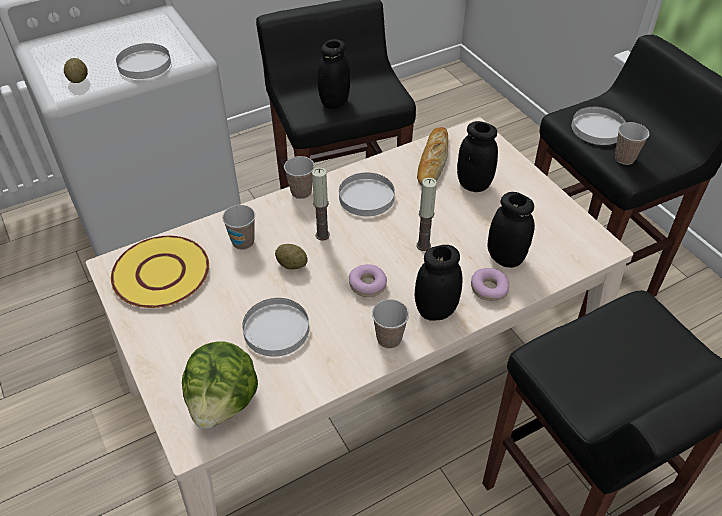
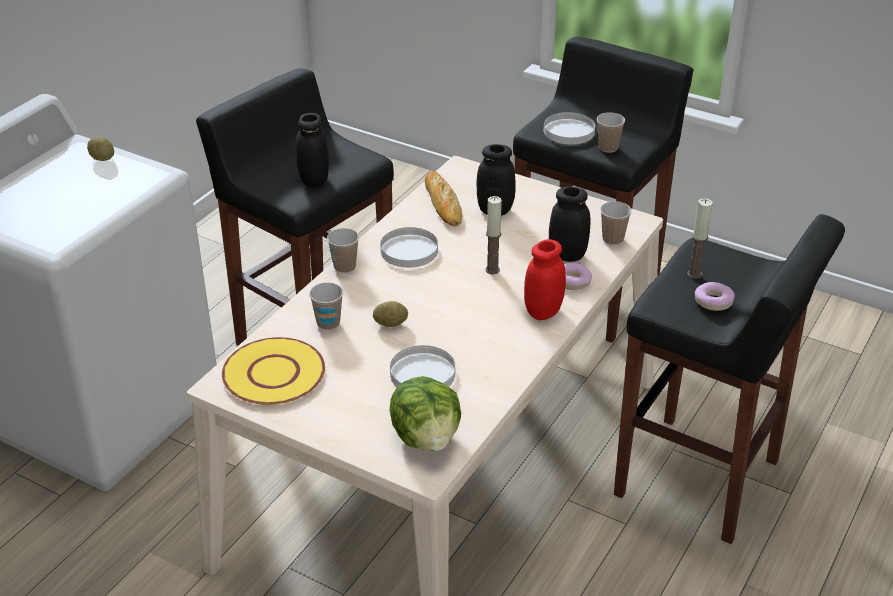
camera: 30 degrees left, 10 degrees down
(78, 80) = (57, 227): potato -> potato (102, 159)
(145, 64) = (114, 193): white plate -> none
(322, 235) = (397, 292): candle -> candle (694, 274)
(367, 285) = (471, 314): donut -> donut (713, 301)
(389, 339) = (523, 344): cup -> cup (613, 239)
(435, 310) = (543, 312): black jar -> red jar

